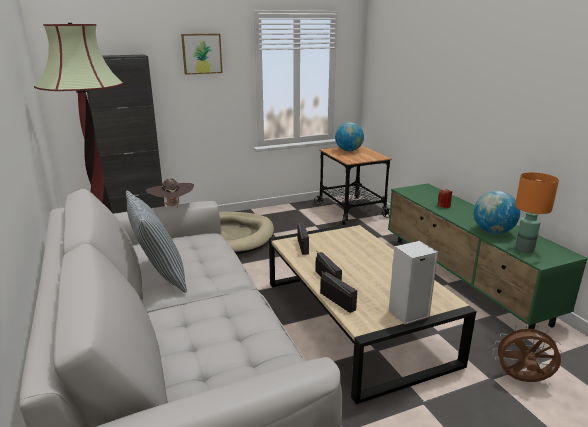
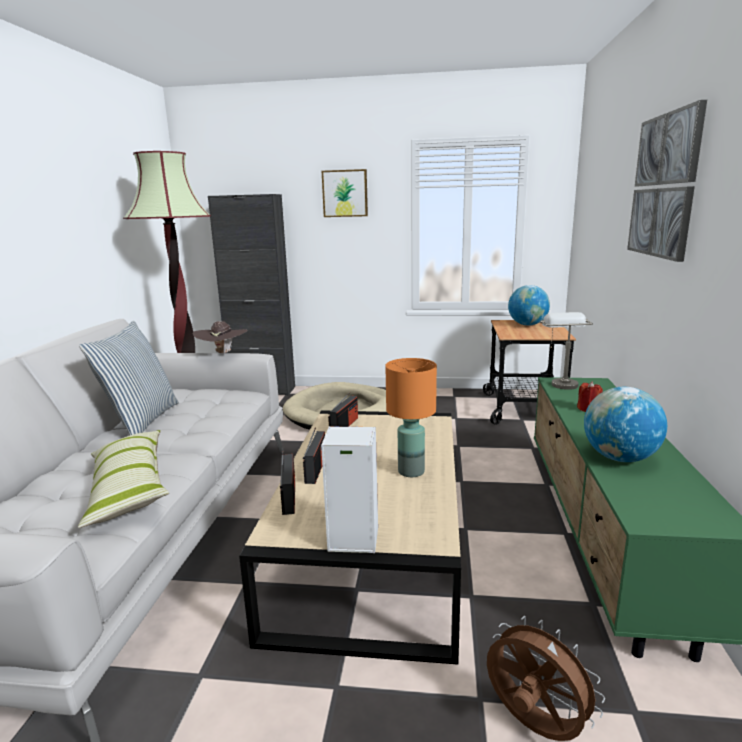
camera: 30 degrees right, 5 degrees down
(243, 325) = (128, 488): none -> pillow
(408, 190) = (560, 382): none -> grey table lamp
(480, 67) = (664, 186): none -> picture
(524, 249) = (641, 494): orange table lamp -> orange table lamp (410, 471)

